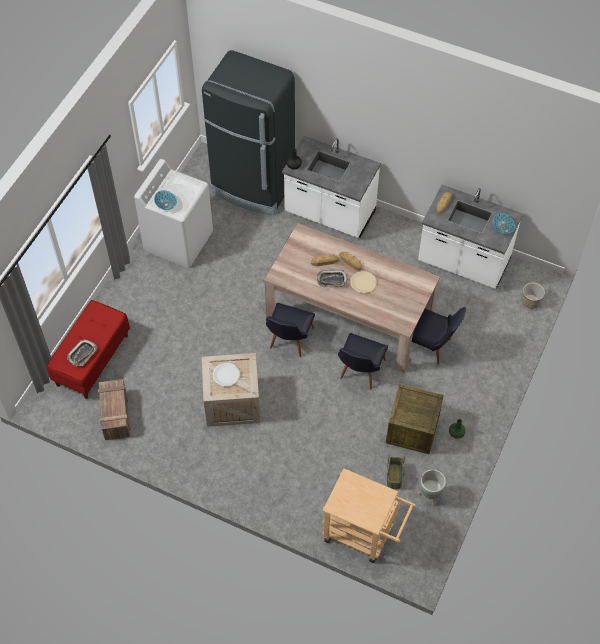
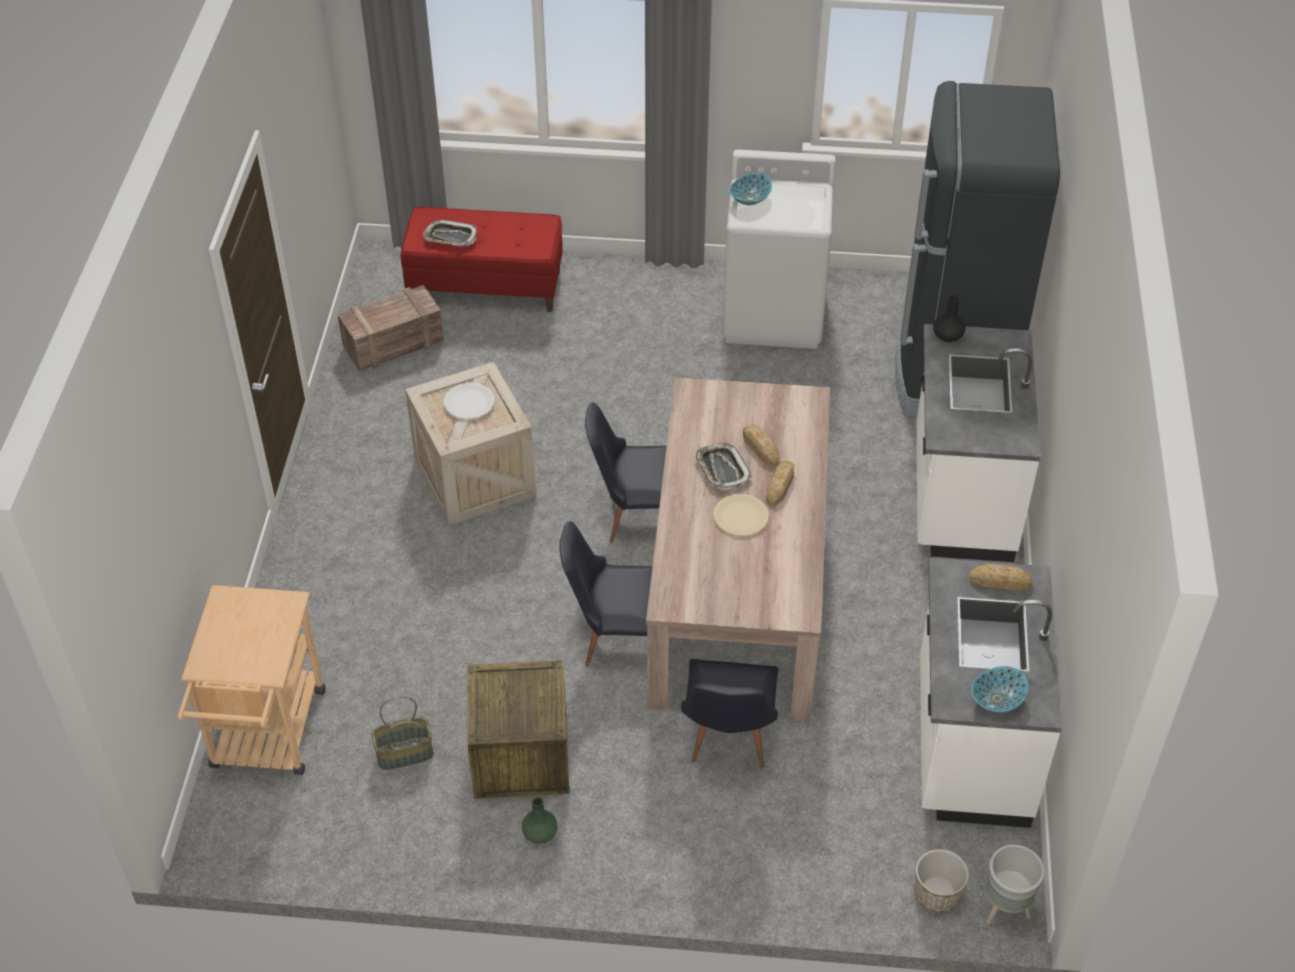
camera: 70 degrees right, 10 degrees down
(429, 495) = (381, 822): grey planter -> grey planter (1005, 909)

